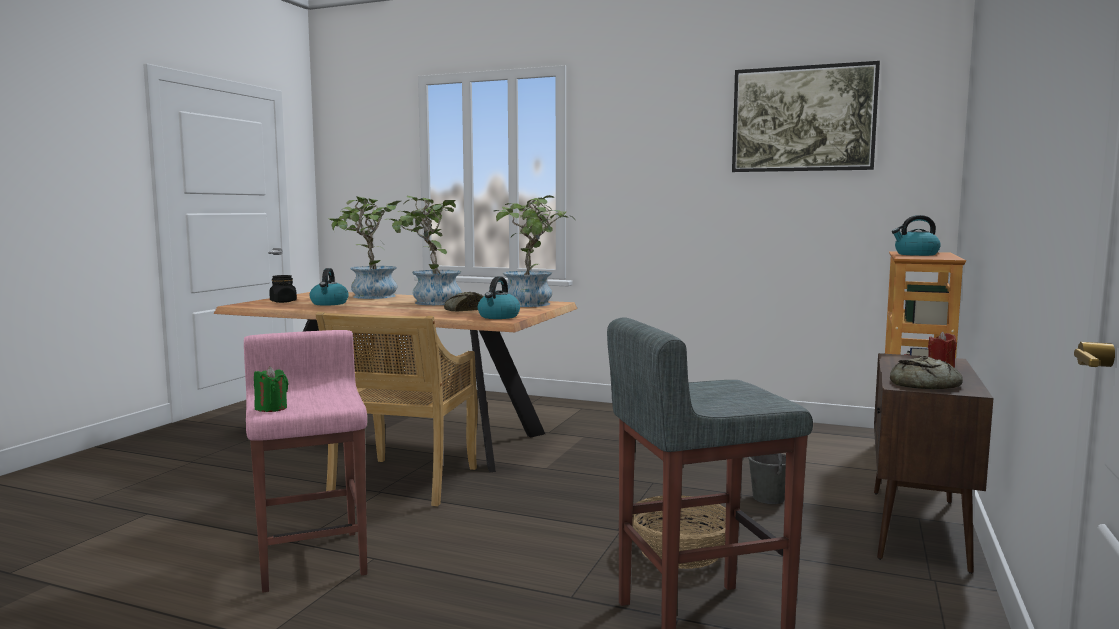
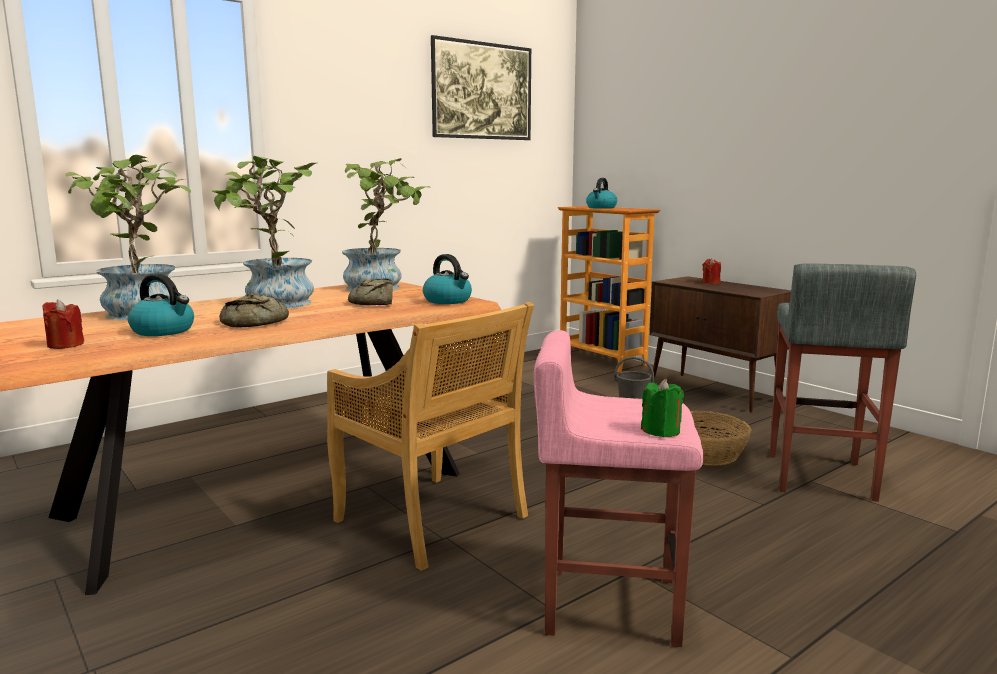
camera: 60 degrees left, 5 degrees up
(283, 301) = (65, 345): black jar -> red candle
(923, 385) = (756, 291): bread -> bread (255, 322)

